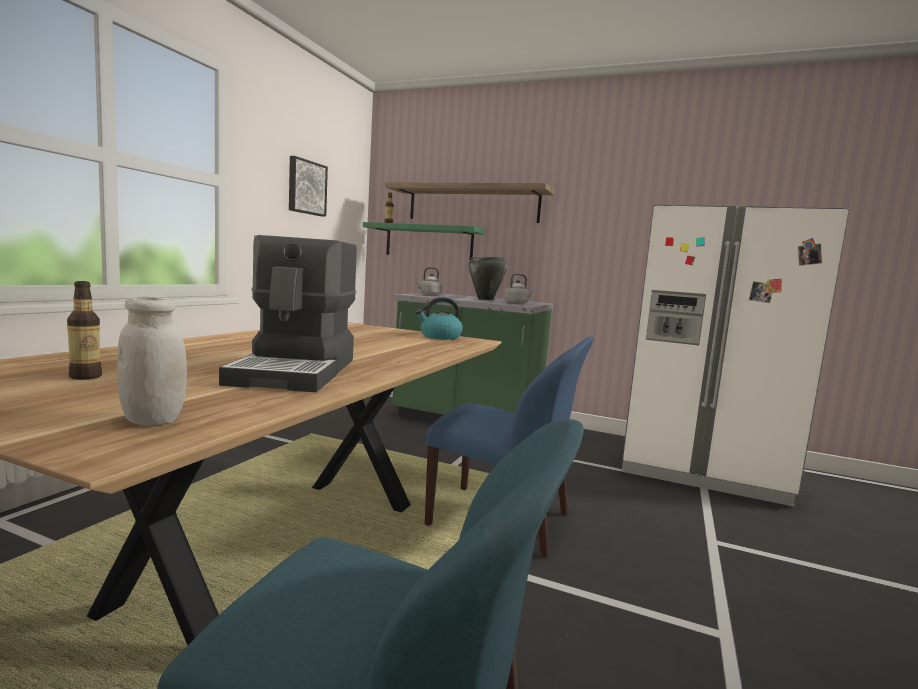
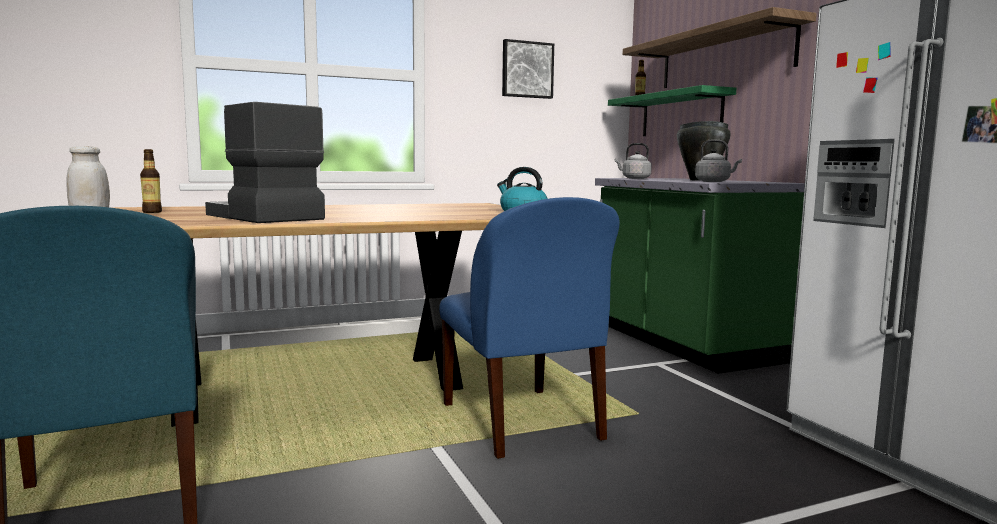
camera: 45 degrees right, 0 degrees up
(298, 371) = (263, 217): coffee machine -> coffee machine turned 90 degrees clockwise

